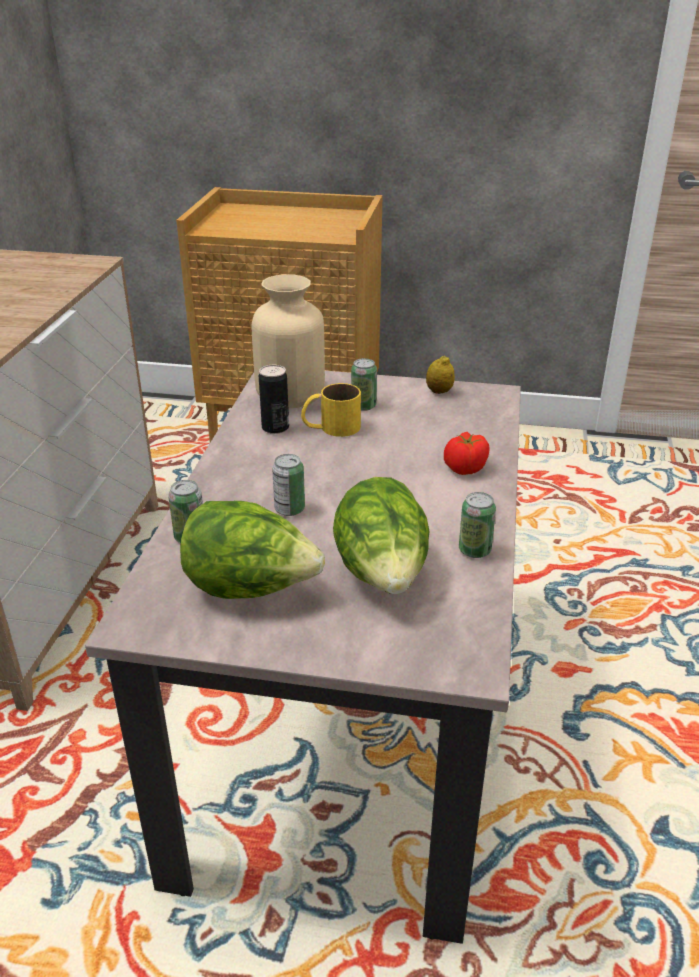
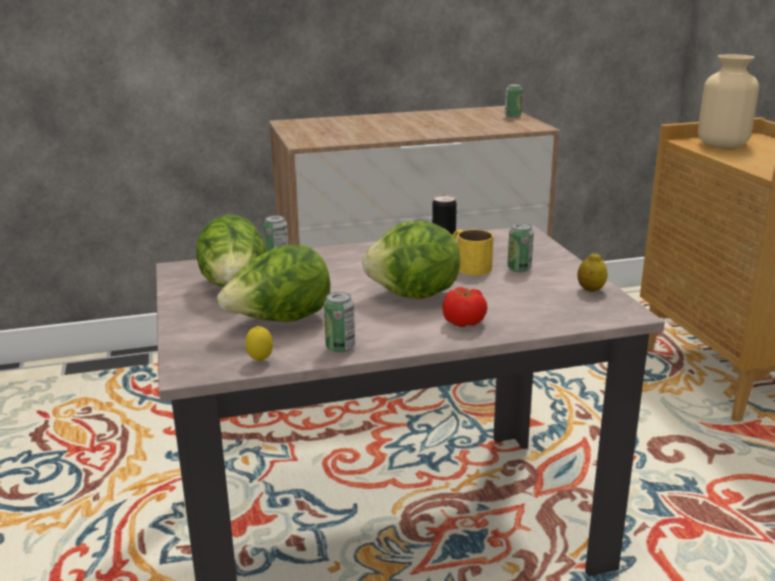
camera: 65 degrees right, 10 degrees down
(289, 509) = (337, 278): can -> can (512, 116)
(290, 398) = (495, 244): beige vase -> beige vase (722, 144)
(381, 476) = (415, 296): none -> lettuce
(477, 609) = (260, 361): none -> lemon

